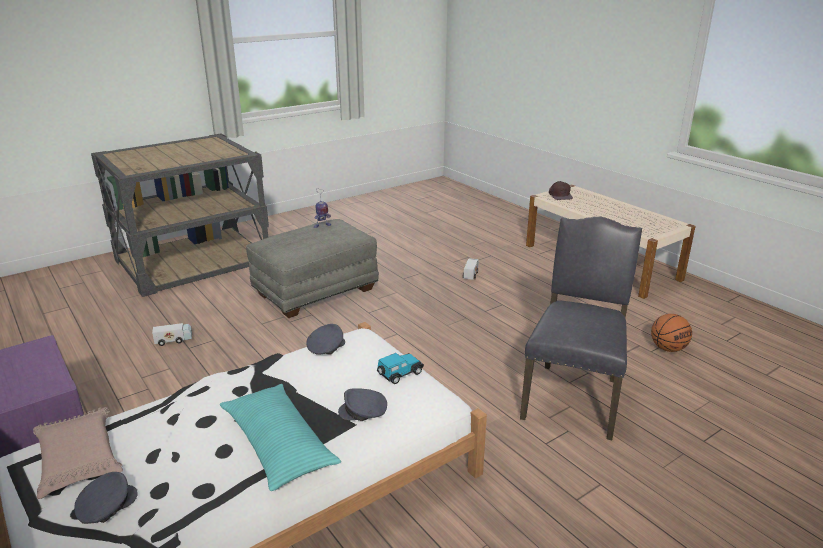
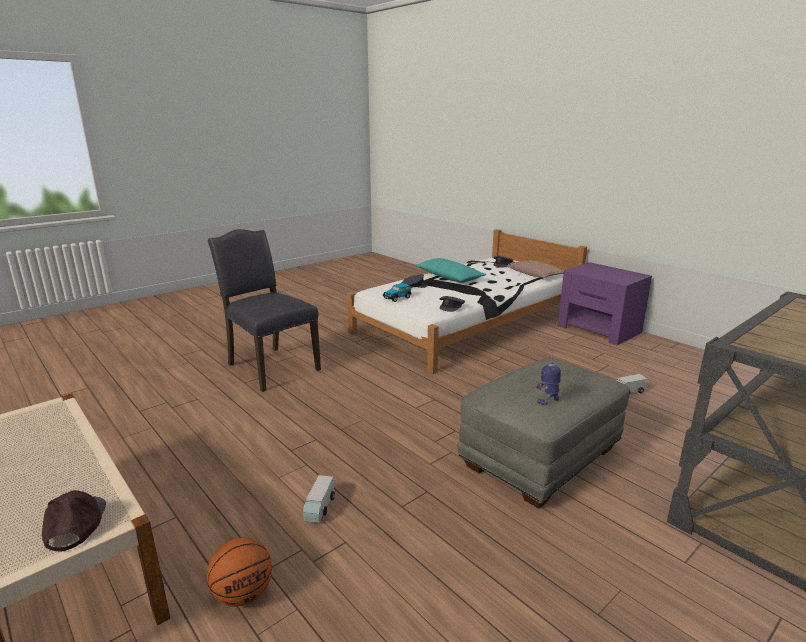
camera: 175 degrees right, 5 degrees down
(573, 397) = (270, 366): grey chair -> grey chair turned 120 degrees clockwise
(668, 348) = (146, 405): basketball -> basketball (243, 594)

